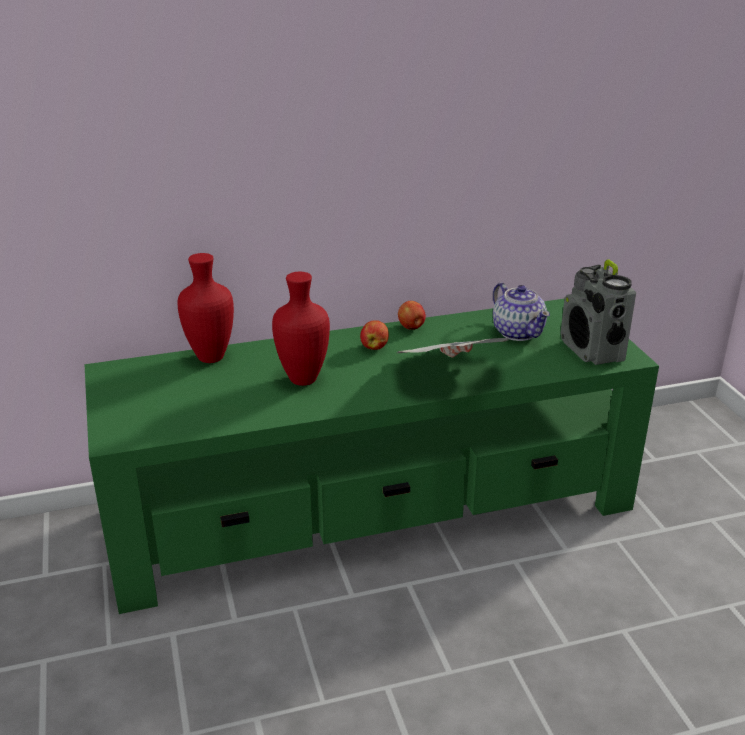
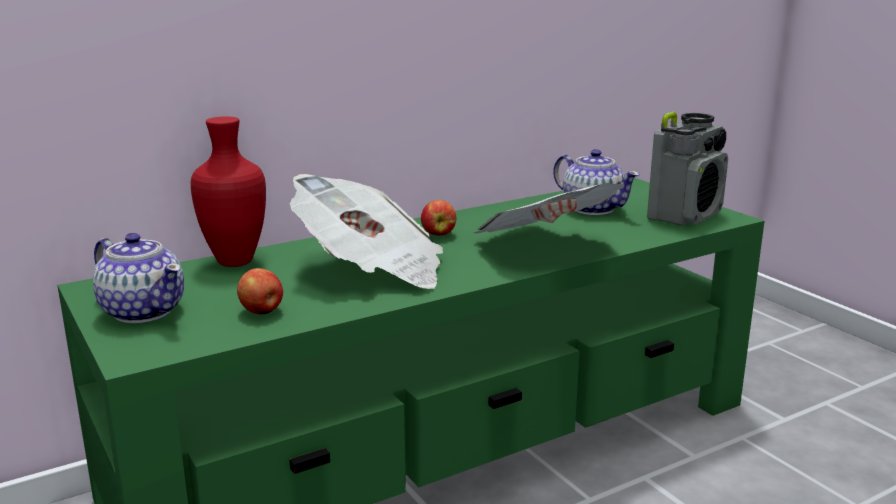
camera: 15 degrees left, 10 degrees down
(131, 398) = (143, 311): none -> teapot
(305, 380) = (372, 270): red vase -> newspaper
(411, 327) = (469, 215): apple -> apple (262, 312)
(592, 351) = (685, 215): radio -> radio turned 105 degrees counterclockwise

